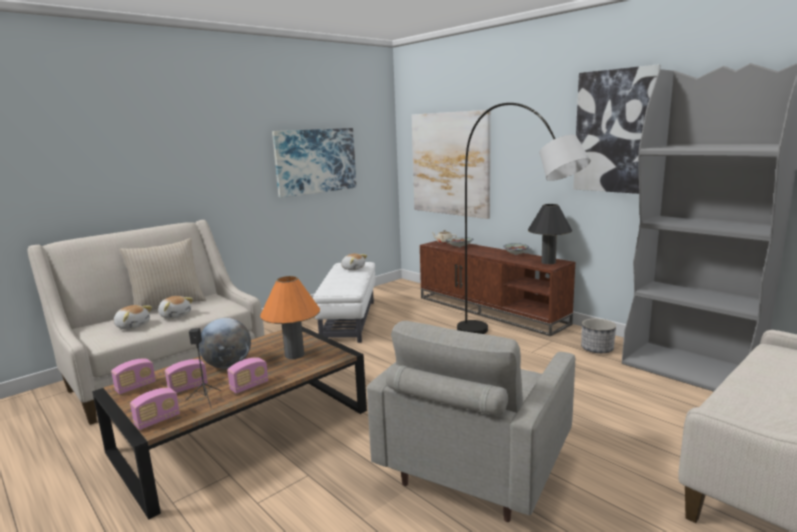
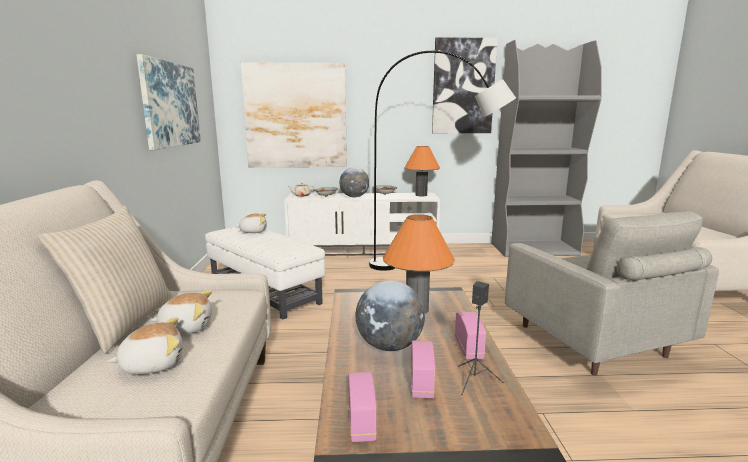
camera: 50 degrees left, 0 degrees up
(157, 420) = (502, 426): radio -> none
(480, 252) = (354, 197): none -> globe
(491, 310) = (363, 249): brown tv stand -> white tv stand
(548, 262) = (421, 195): black table lamp -> orange table lamp
(597, 349) = (476, 253): planter -> none

